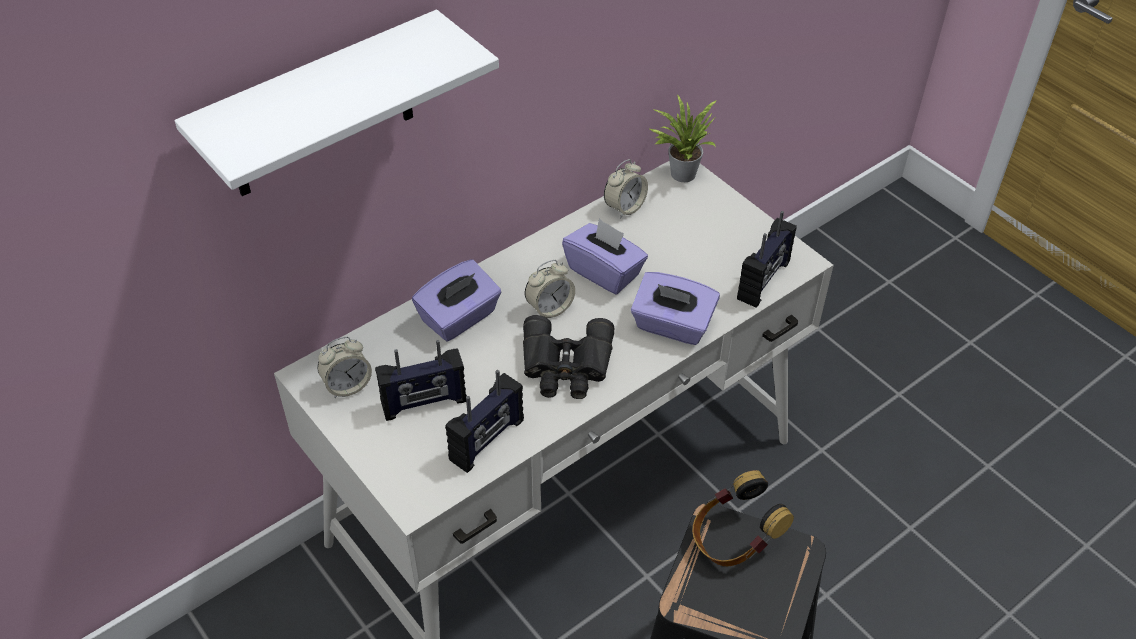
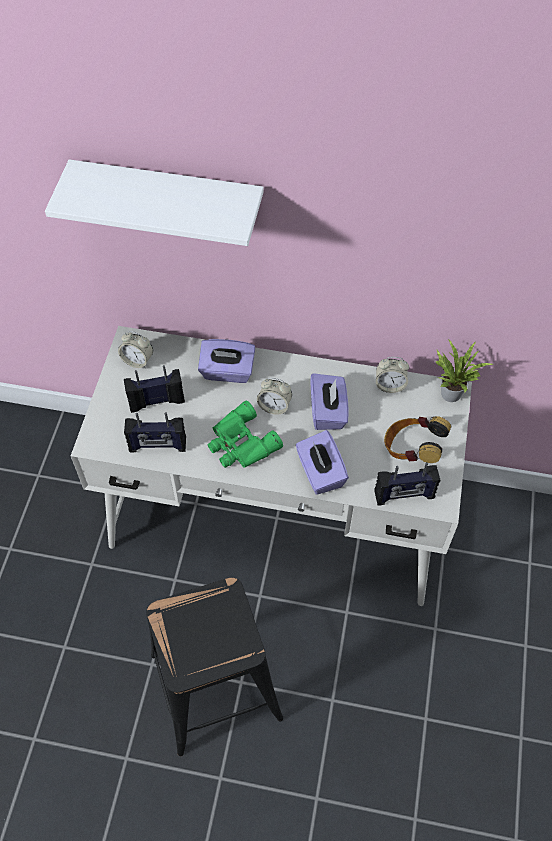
camera: 50 degrees right, 10 degrees up
(424, 403) = (156, 400): radio -> radio turned 135 degrees clockwise
(566, 366) = (240, 444): black binoculars -> green binoculars
(733, 540) = (225, 611): headphones -> headphones (412, 449)

